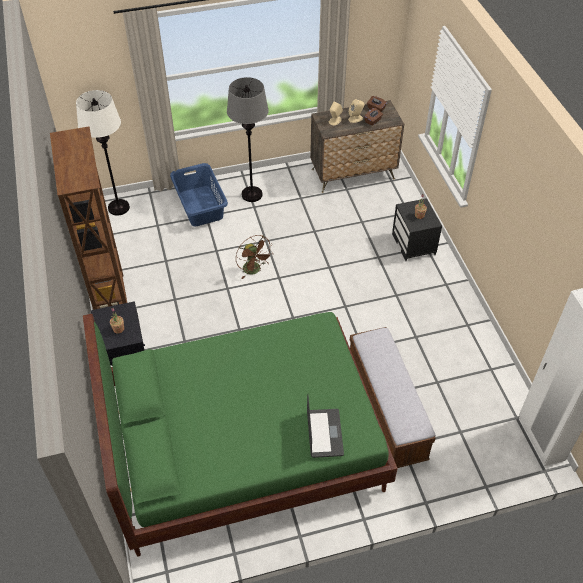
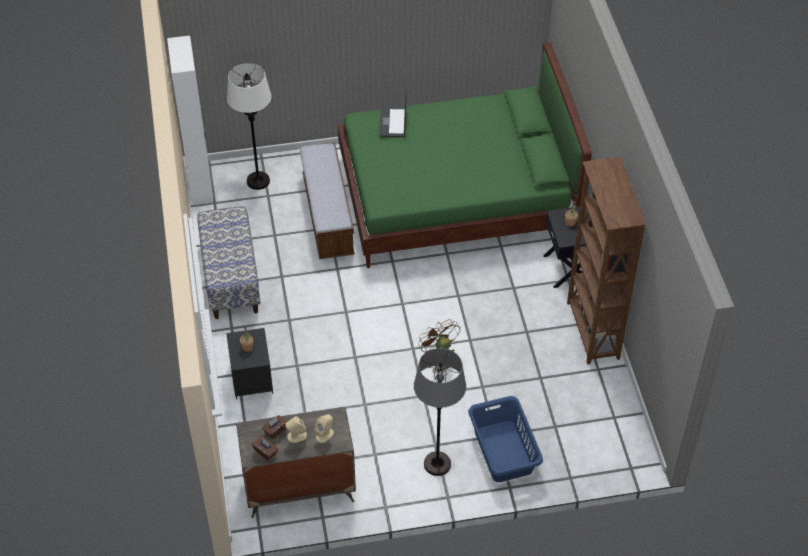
camera: 175 degrees left, 0 degrees up
(119, 208) = (607, 455): white floor lamp -> white floor lamp (258, 181)
(465, 331) = (230, 278): none -> bench

